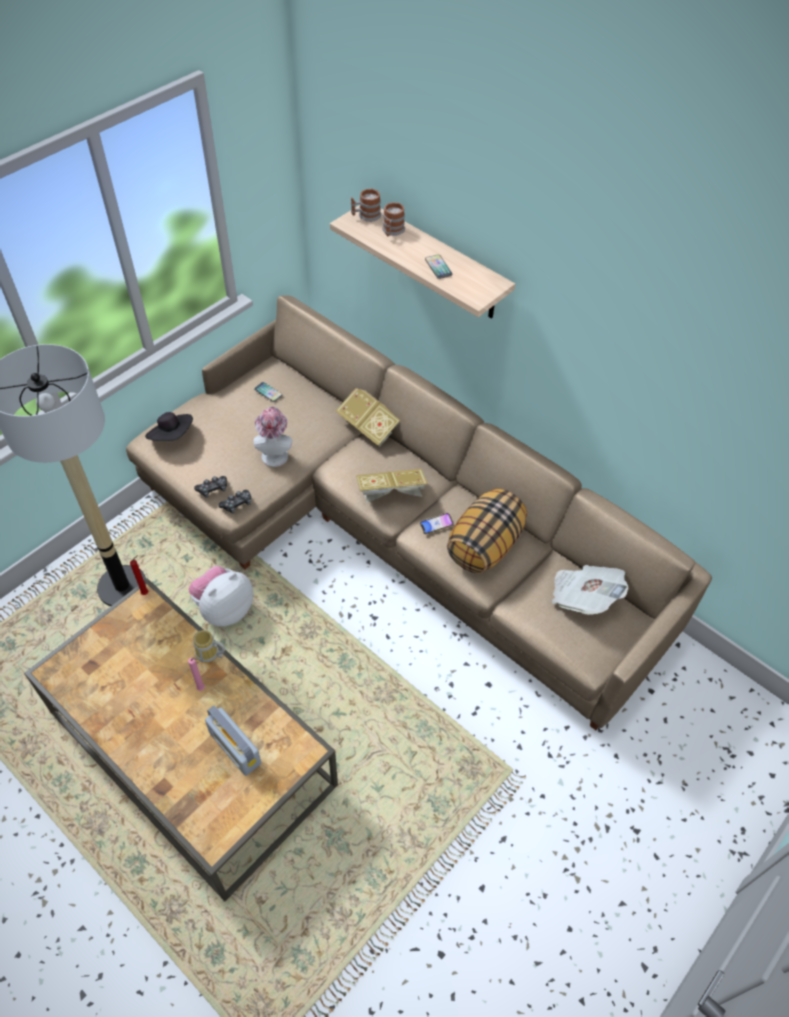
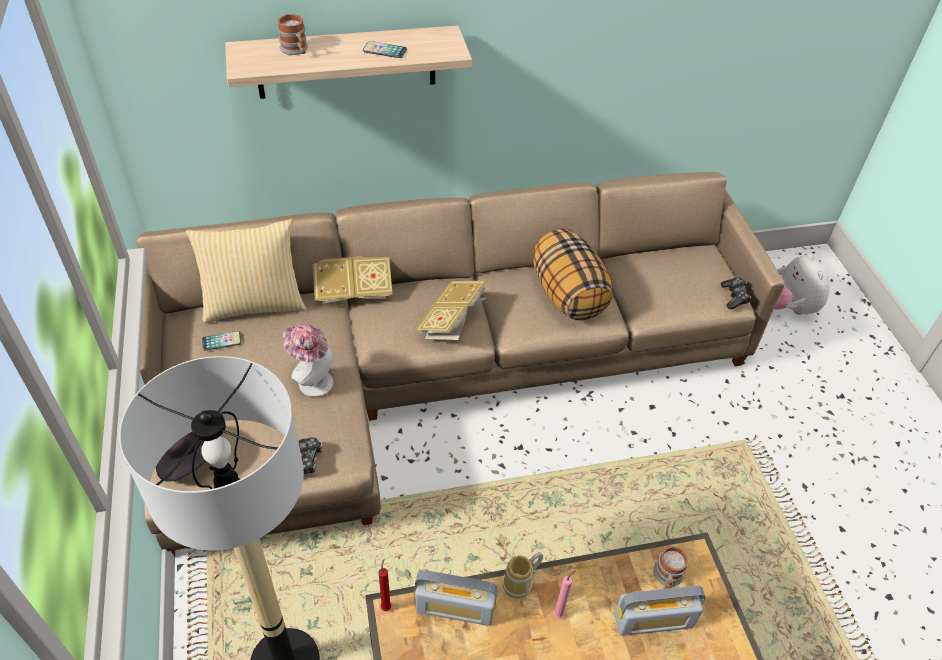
camera: 55 degrees left, 5 degrees down
(168, 629) = (455, 608): none -> radio
(224, 609) = (405, 571): plush toy -> plush toy (787, 307)
(237, 504) = (347, 450): game controller -> game controller (734, 297)
(313, 387) = (254, 304): none -> pillow
(366, 216) = (249, 53): mug -> mug (667, 578)
(436, 525) = (518, 311): phone -> none
(583, 596) = (669, 267): newspaper -> none

